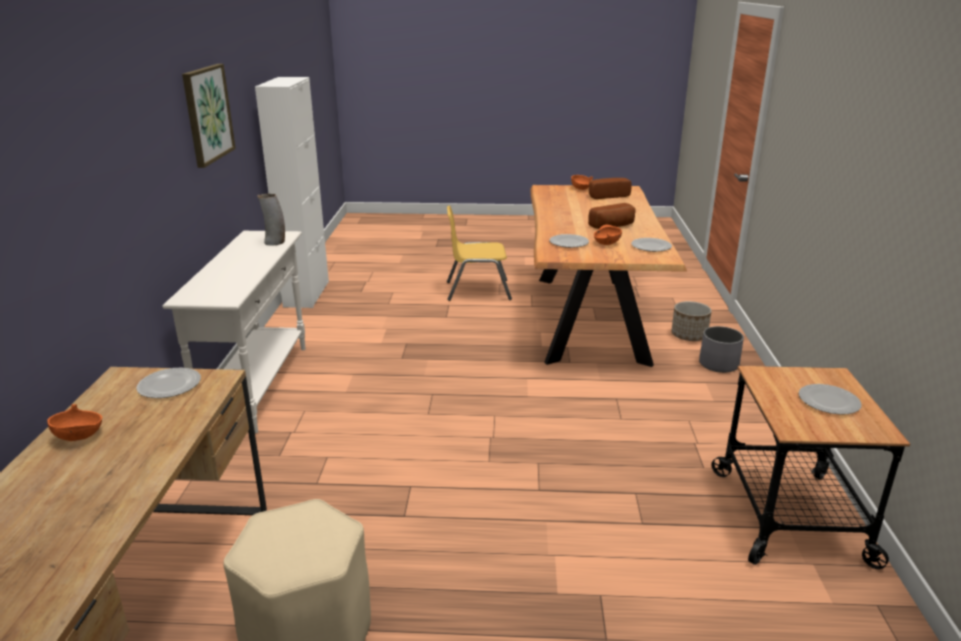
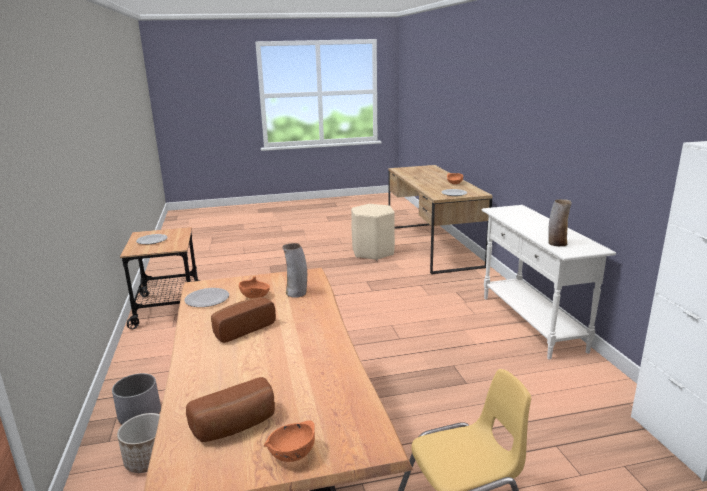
camera: 165 degrees right, 5 degrees down
(207, 114) = (621, 130): picture -> none
(568, 242) = (297, 293): plate -> vase

